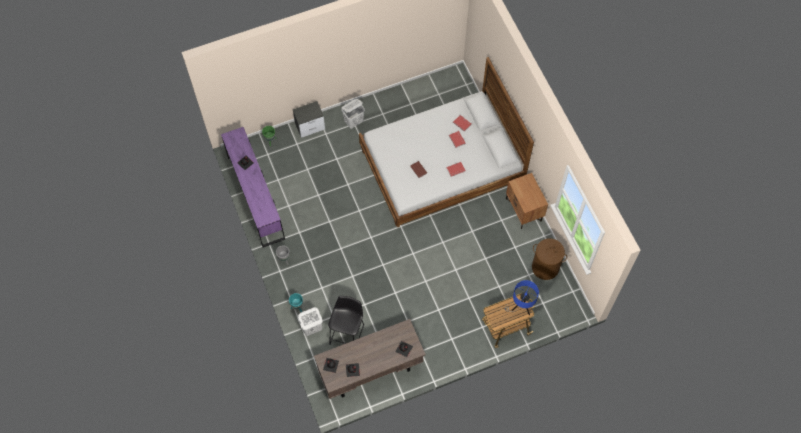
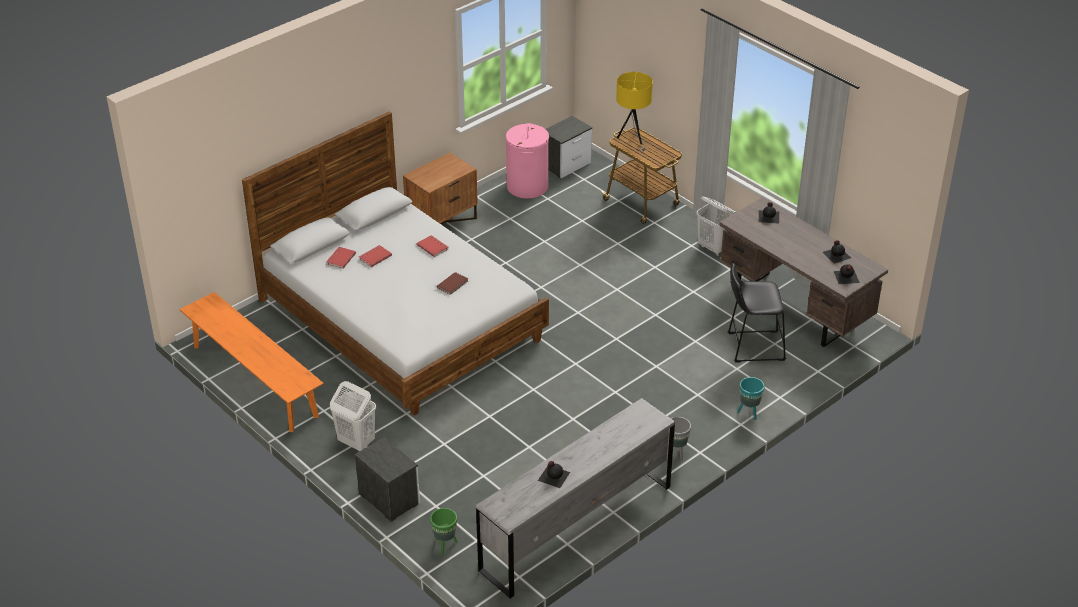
camera: 110 degrees left, 25 degrees down
(256, 197) = (576, 527): purple dresser -> grey dresser
(311, 328) = (773, 386): white laundry basket -> white laundry basket (714, 248)
(417, 89) = (254, 381): none -> orange bench
(520, 308) = (633, 138): blue table lamp -> yellow table lamp
(545, 267) = (527, 187): brown laundry basket -> pink laundry basket
(562, 298) = (567, 165): none -> nightstand

